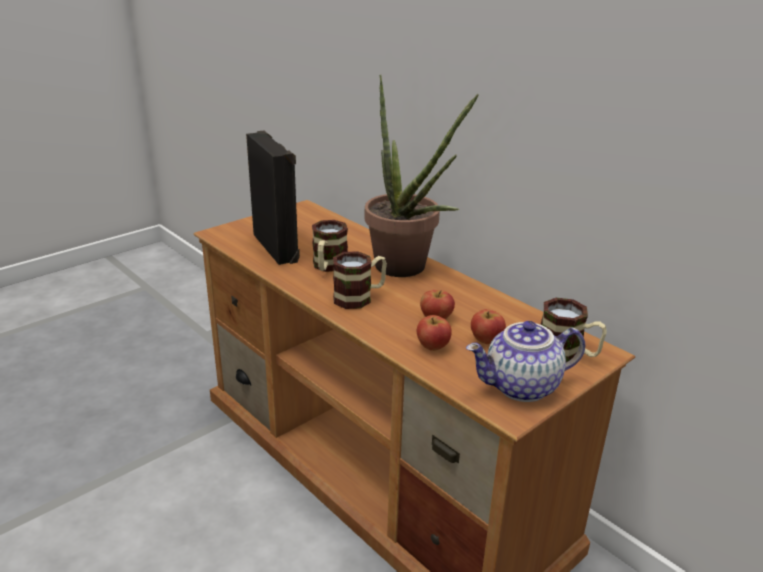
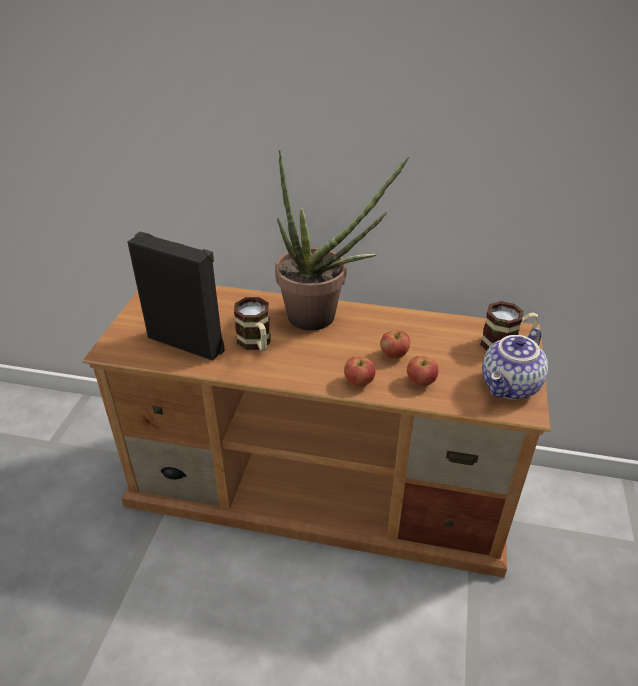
camera: 35 degrees left, 10 degrees up
(360, 297) = (317, 362): mug -> none
(486, 340) = (447, 357): apple -> apple (359, 382)

